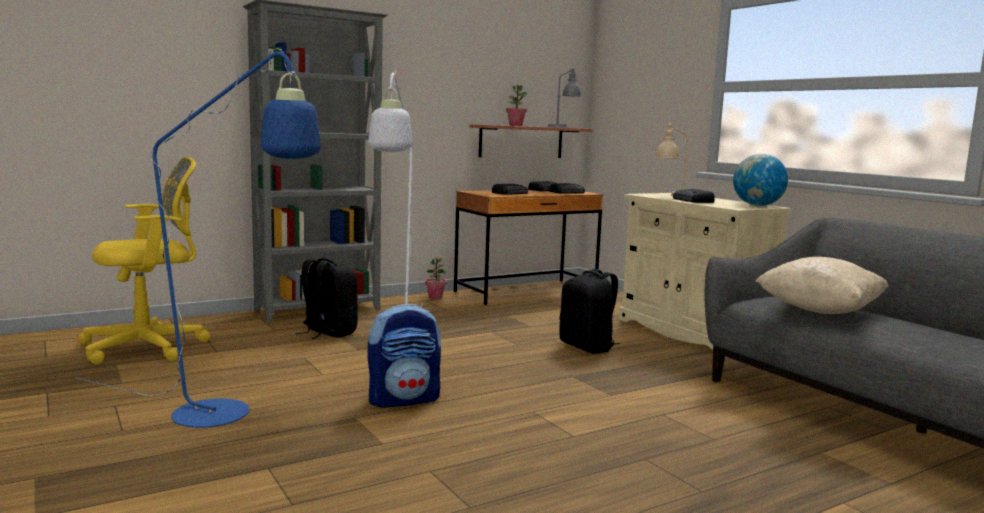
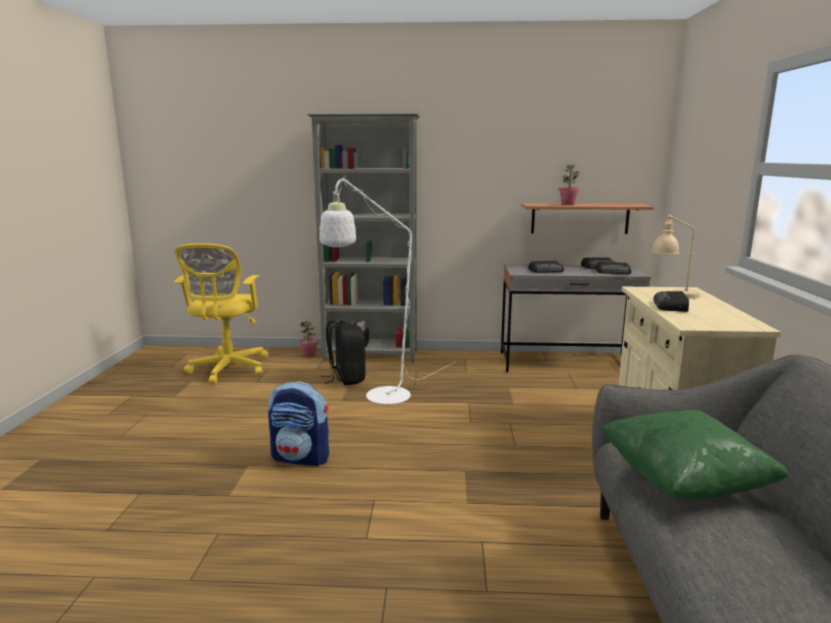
camera: 35 degrees right, 5 degrees up
(149, 347) = (227, 370): yellow office chair -> yellow office chair turned 90 degrees clockwise
(226, 416) = (182, 441): blue floor lamp -> none
(435, 297) = (476, 356): potted plant -> potted plant (309, 355)
(526, 292) = (567, 363): brown desk -> grey desk
(563, 127) = (623, 204): grey table lamp -> none
(588, 347) = (530, 440): black backpack -> none
(757, 205) = (737, 323): globe -> none
(819, 310) = (683, 481): beige pillow -> green pillow

